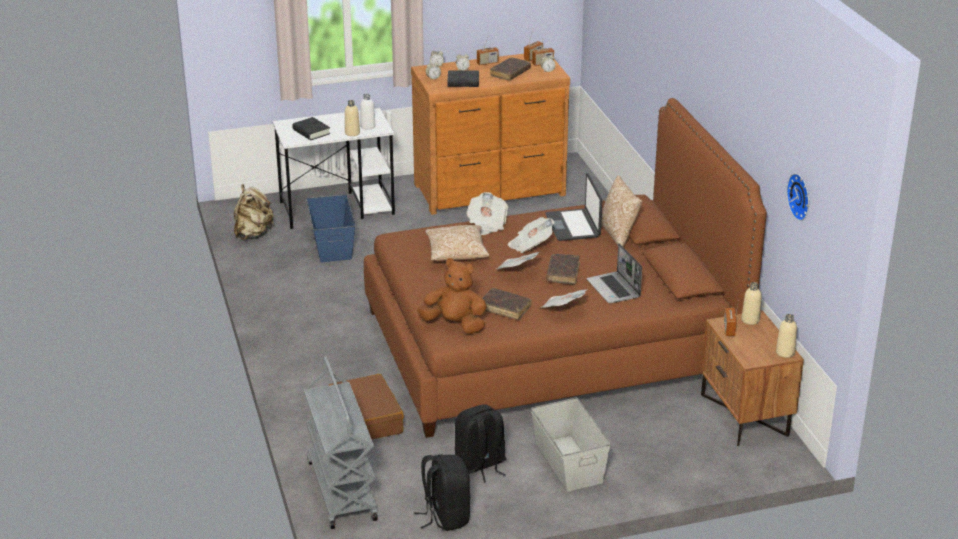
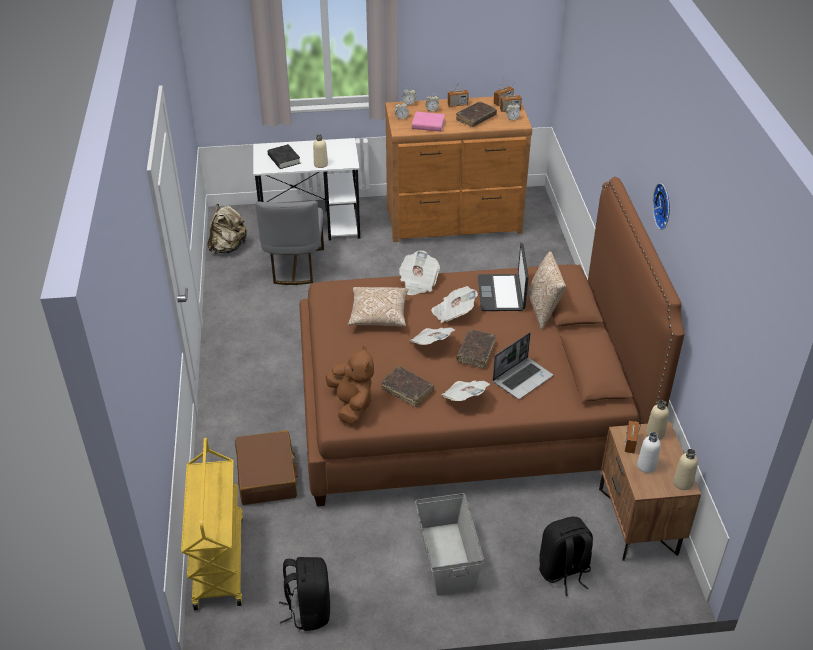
camera: 10 degrees right, 10 degrees up
(331, 244) = (294, 266): blue storage box -> grey chair
(340, 489) = (218, 560): grey cart -> yellow cart
(368, 126) = (337, 158): white bottle -> white bottle (646, 466)
(455, 324) = (352, 405): brown plush toy -> brown plush toy turned 45 degrees clockwise
(463, 82) = (428, 125): black book -> pink book
(480, 465) = (360, 549): black backpack -> black backpack (564, 571)
(614, 289) = (522, 378): laptop -> laptop turned 120 degrees counterclockwise
(801, 196) = (720, 334): wall clock -> wall clock (664, 206)

